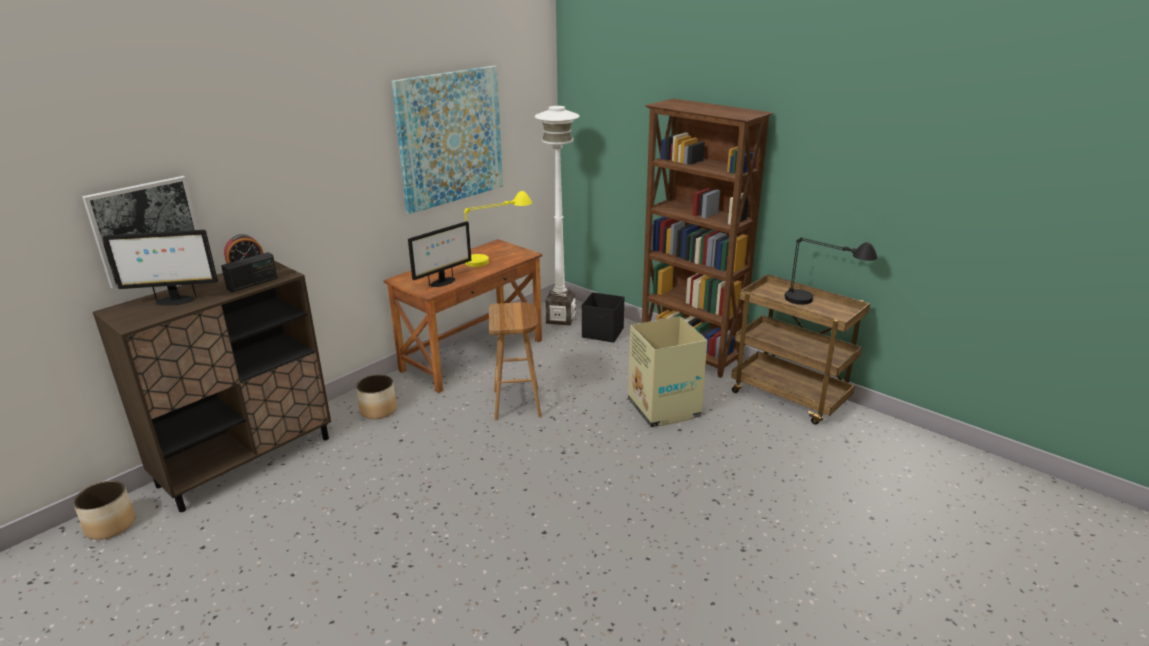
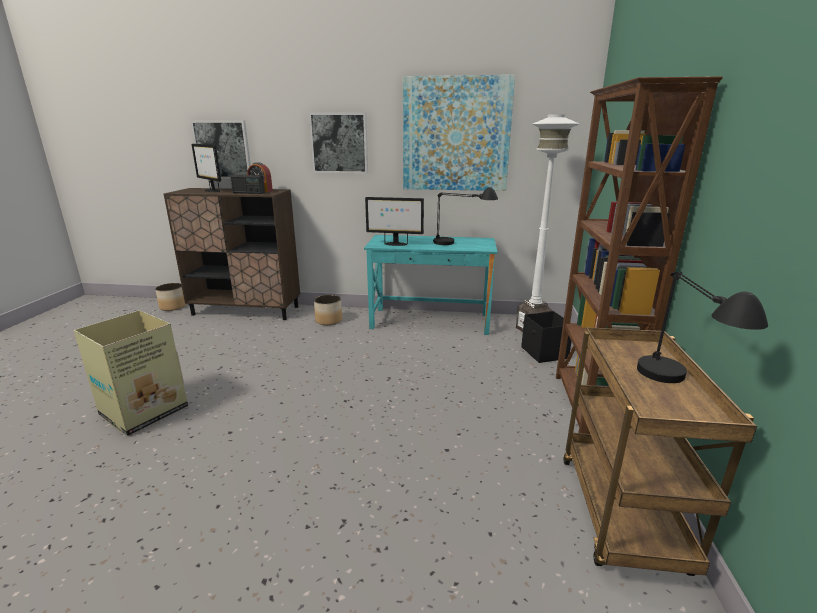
camera: 55 degrees right, 5 degrees down
(326, 177) = (339, 143): none -> picture
(472, 355) = (430, 321): brown desk -> turquoise desk
(497, 258) = (461, 244): yellow table lamp -> black table lamp
(517, 404) = (390, 358): brown stool -> none
(664, 409) = (470, 427): cardboard box -> cardboard box (142, 412)

